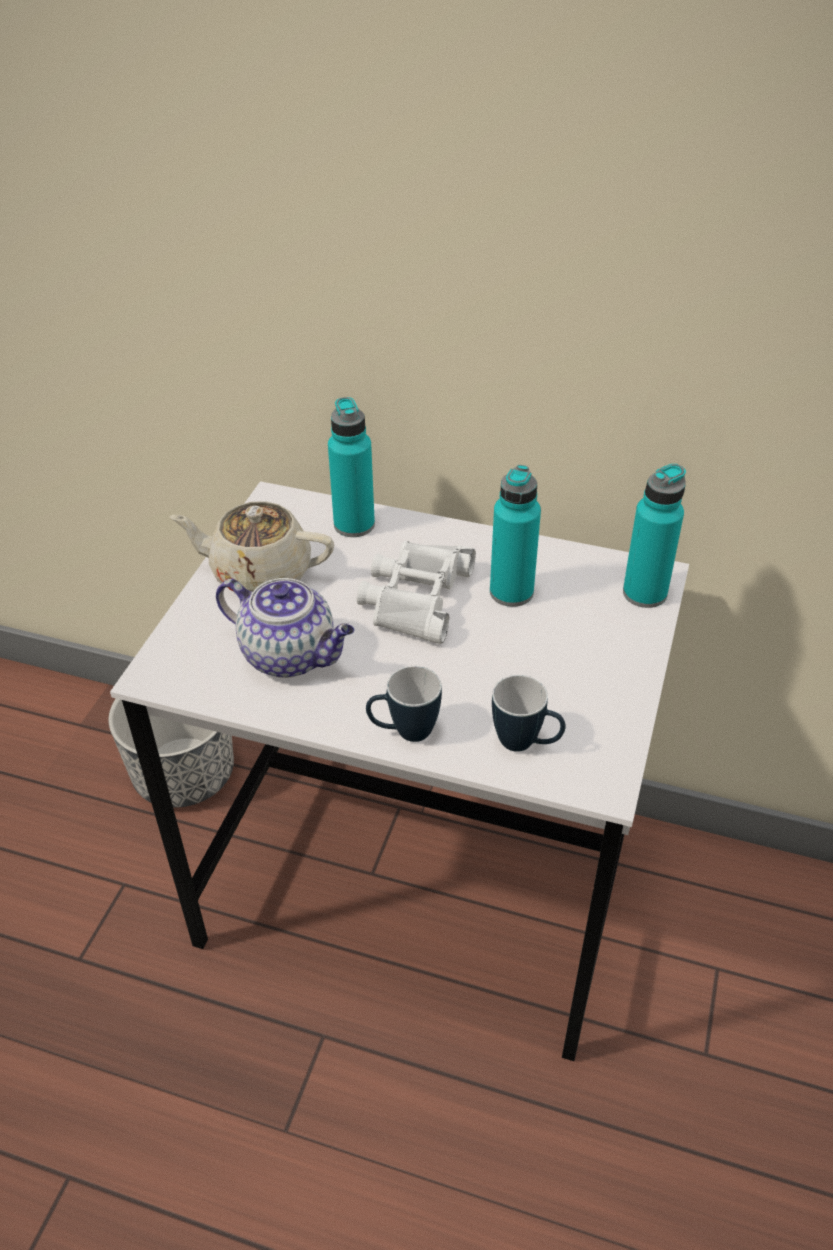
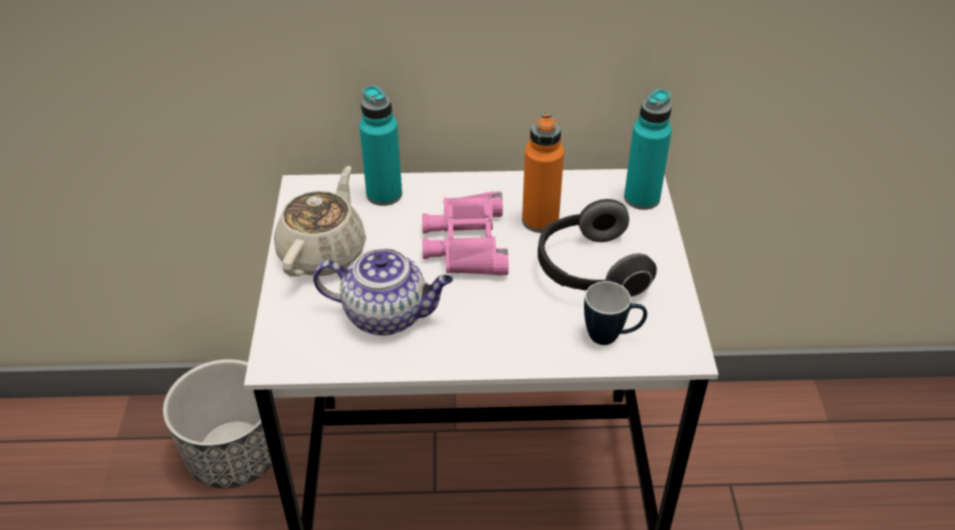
camera: 20 degrees left, 0 degrees up
(259, 572) = (324, 252): beige teapot -> beige teapot turned 120 degrees clockwise
(404, 732) = (512, 353): mug -> none
(414, 597) = (465, 243): white binoculars -> pink binoculars
(511, 592) = (540, 221): turquoise bottle -> orange bottle
(539, 661) = (589, 270): none -> headphones

